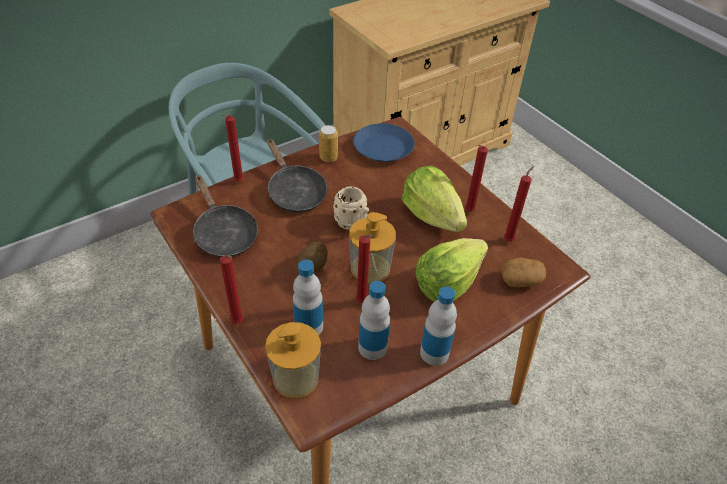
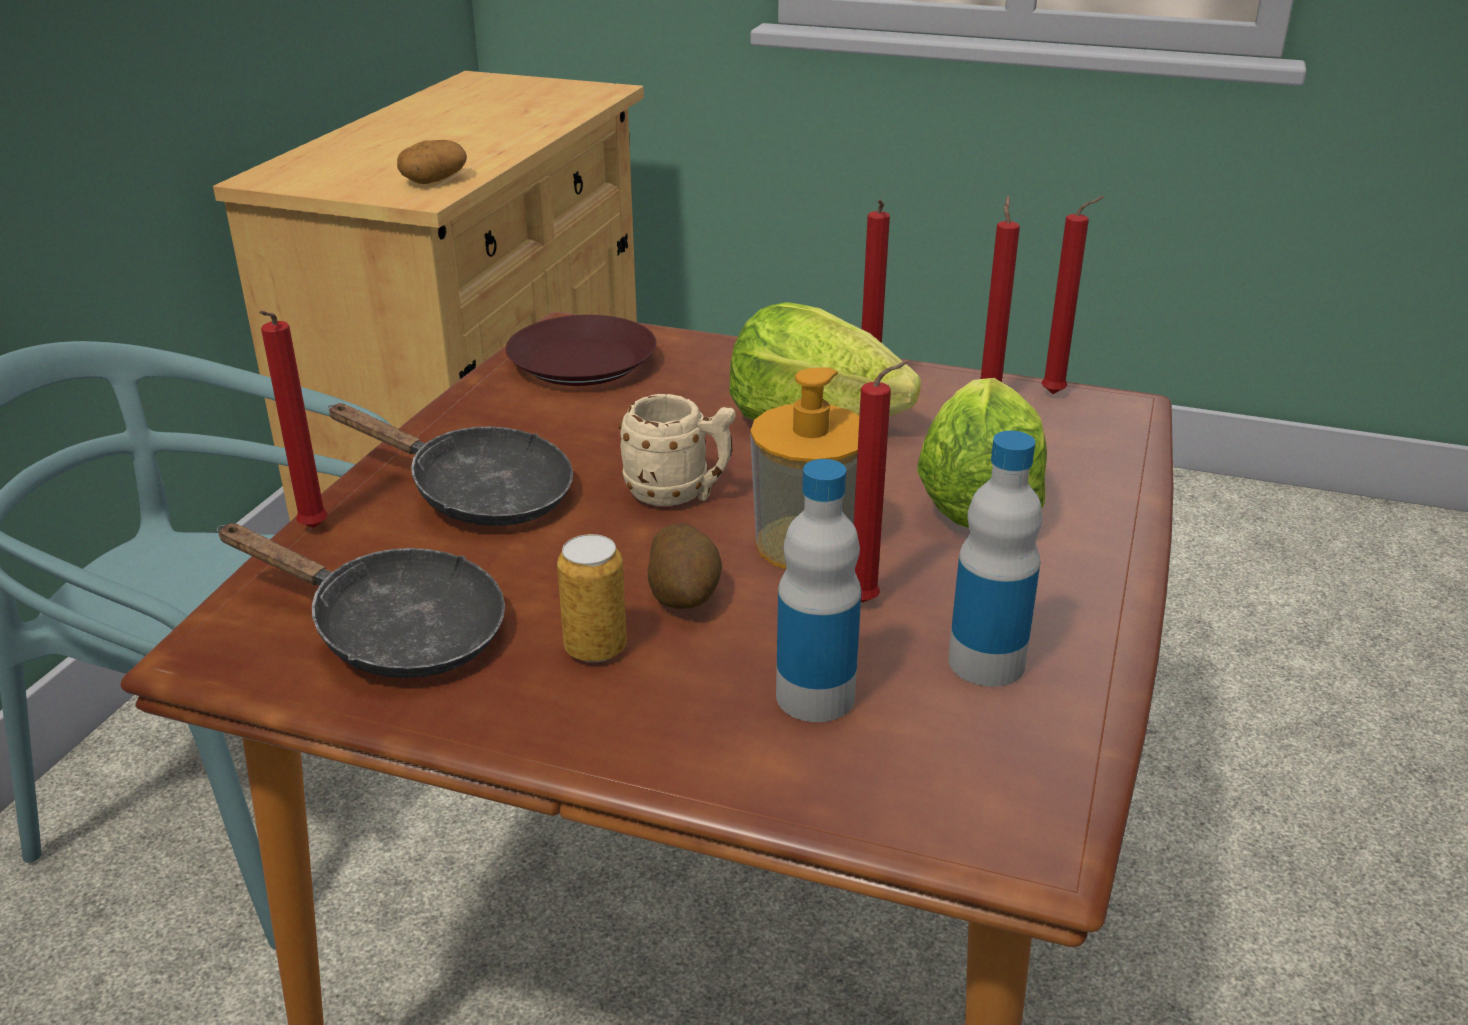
camera: 35 degrees left, 15 degrees down
(238, 323) = (647, 773): red candle -> red candle (1057, 394)
(295, 378) = (910, 798): soap dispenser -> none
(328, 158) = (484, 415): can -> can (595, 648)
(384, 148) = (584, 362): blue plate -> brown plate
(434, 353) = (1103, 611): bottle -> none
(521, 280) = (1085, 444): potato -> potato (434, 180)

